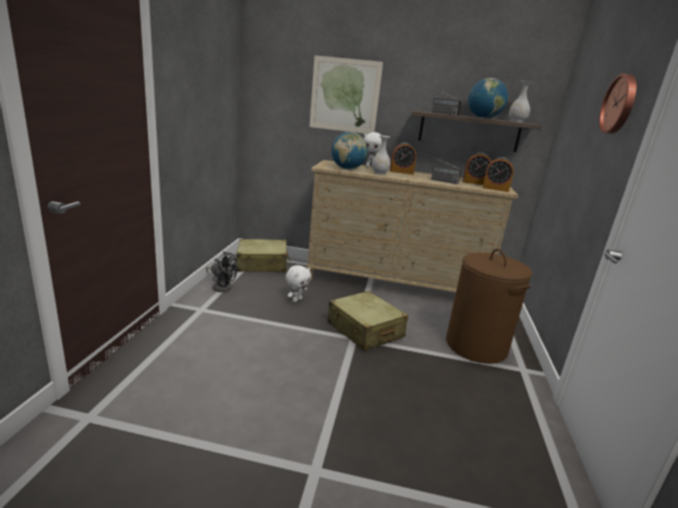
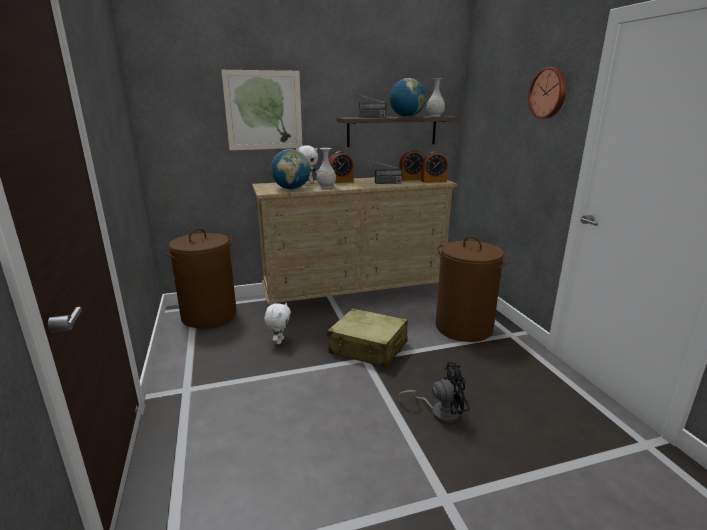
camera: 25 degrees left, 0 degrees up
(221, 286) = (185, 355): black fan -> black fan (439, 411)
(262, 264) = (209, 315): beige suitcase -> brown laundry basket

